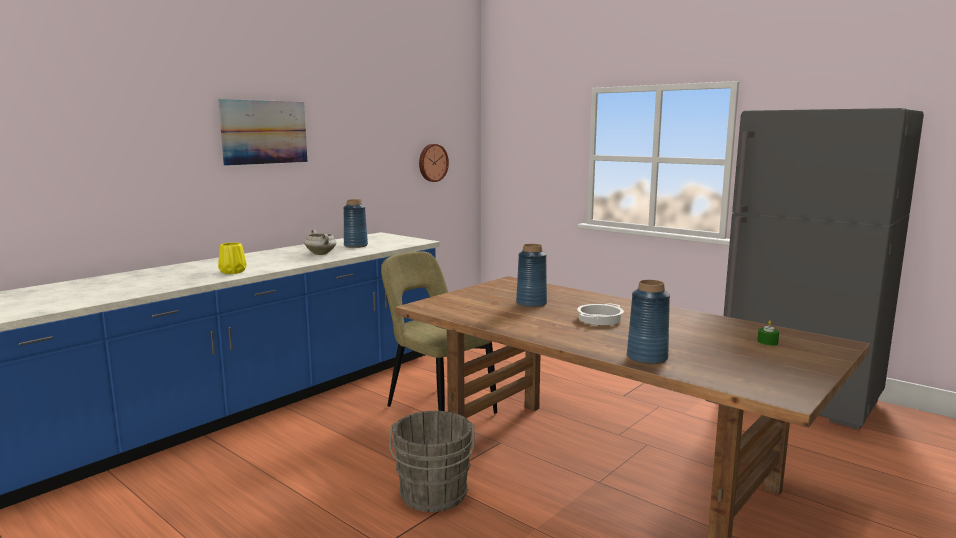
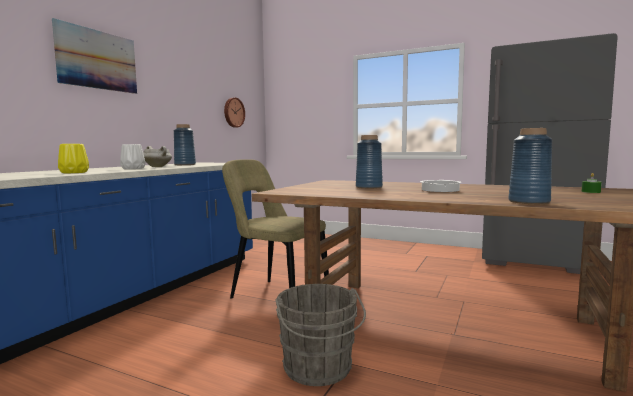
camera: 15 degrees left, 5 degrees down
(293, 259) = (133, 168): none -> white vase

